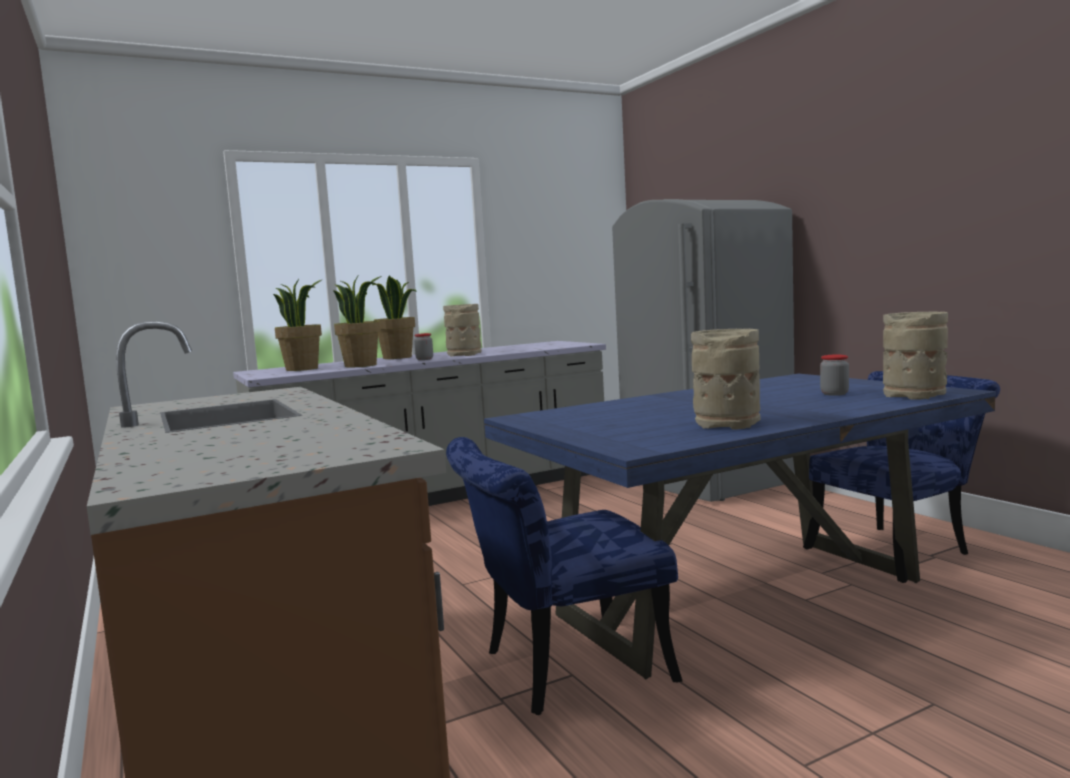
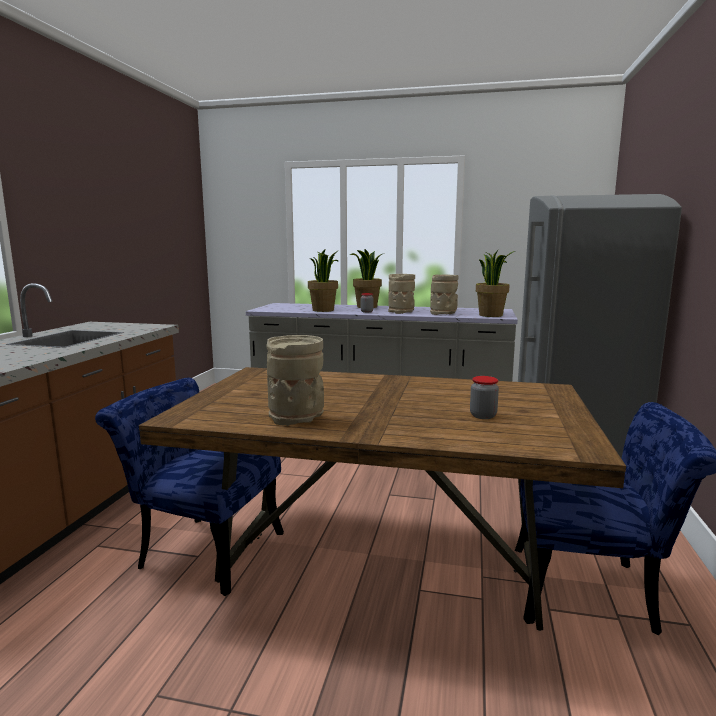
camera: 40 degrees right, 5 degrees up
(302, 369) = (296, 307): potted plant -> potted plant (491, 315)
(742, 598) = (382, 563): blue dining table -> brown dining table
(915, 395) = (531, 441): beige vase -> beige vase (443, 313)

